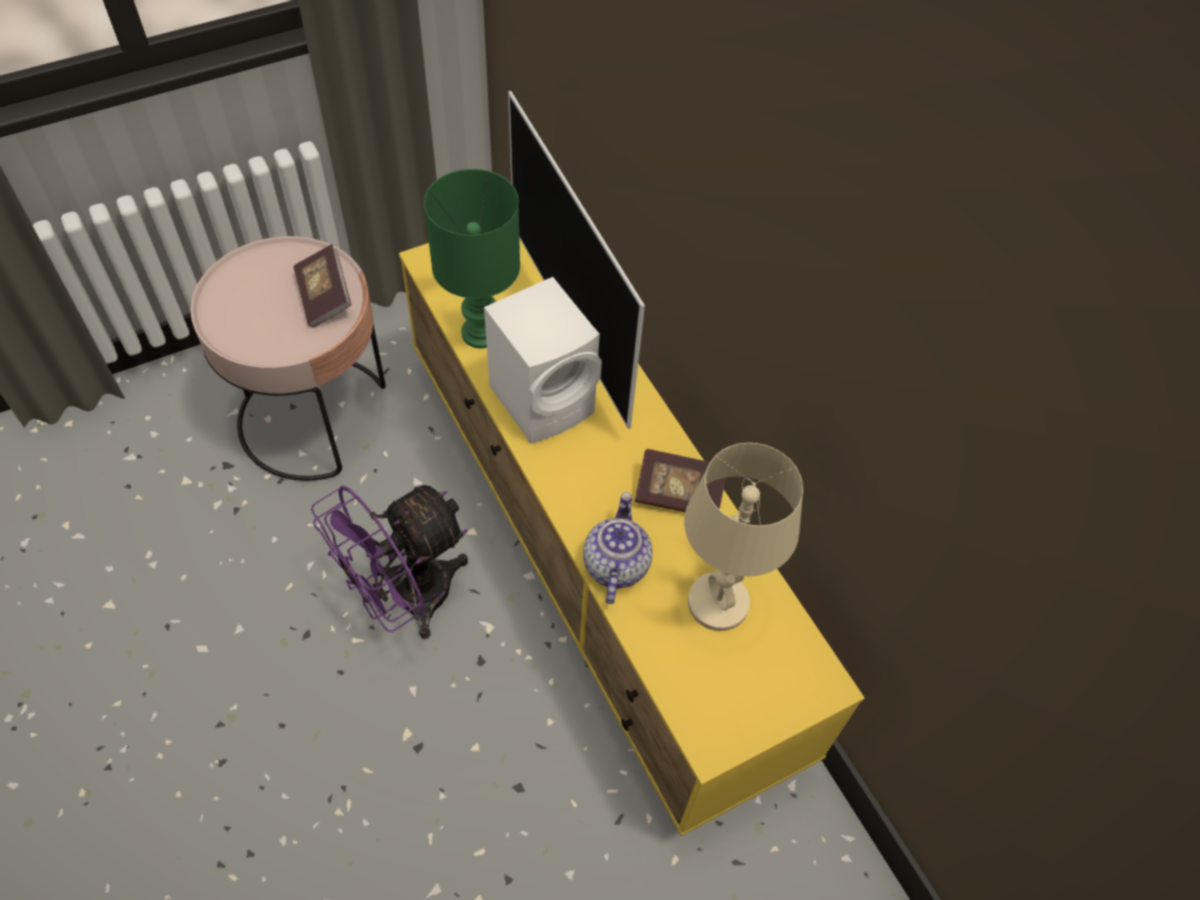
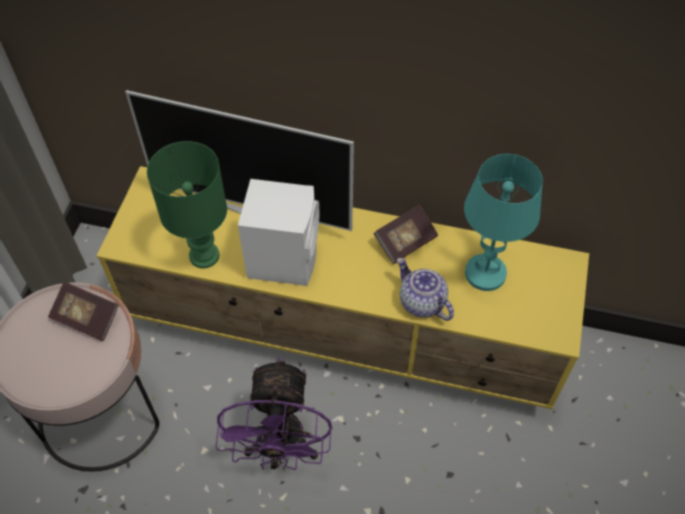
camera: 45 degrees left, 0 degrees up
(719, 603) = (485, 273): beige table lamp -> turquoise table lamp

